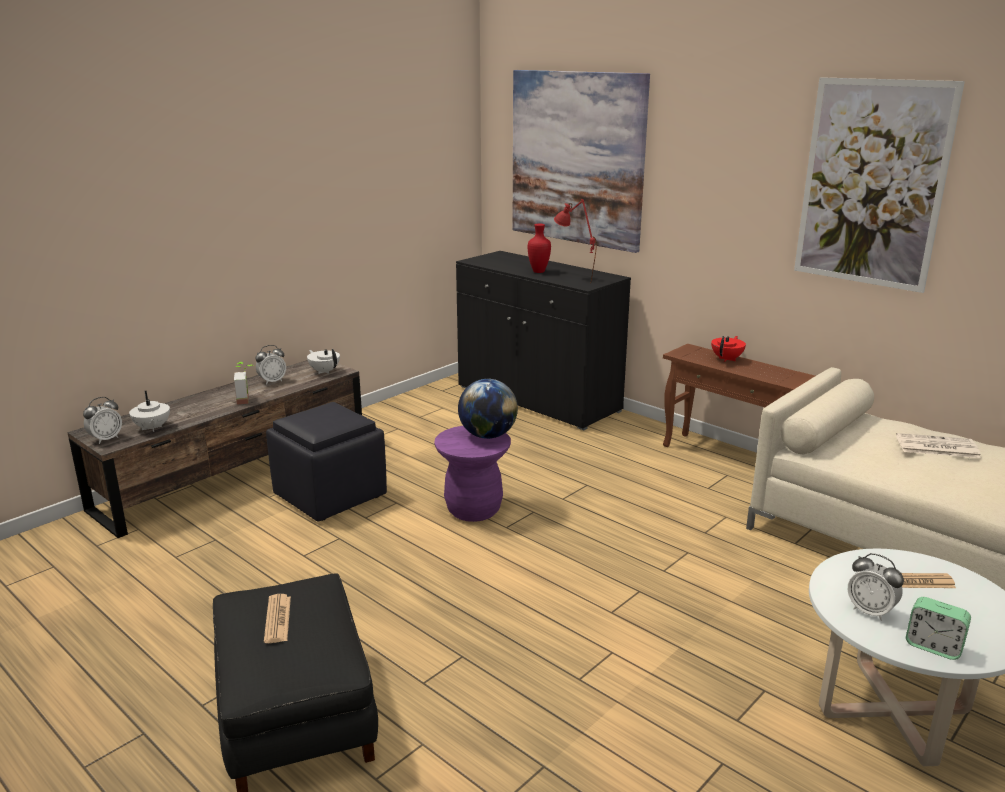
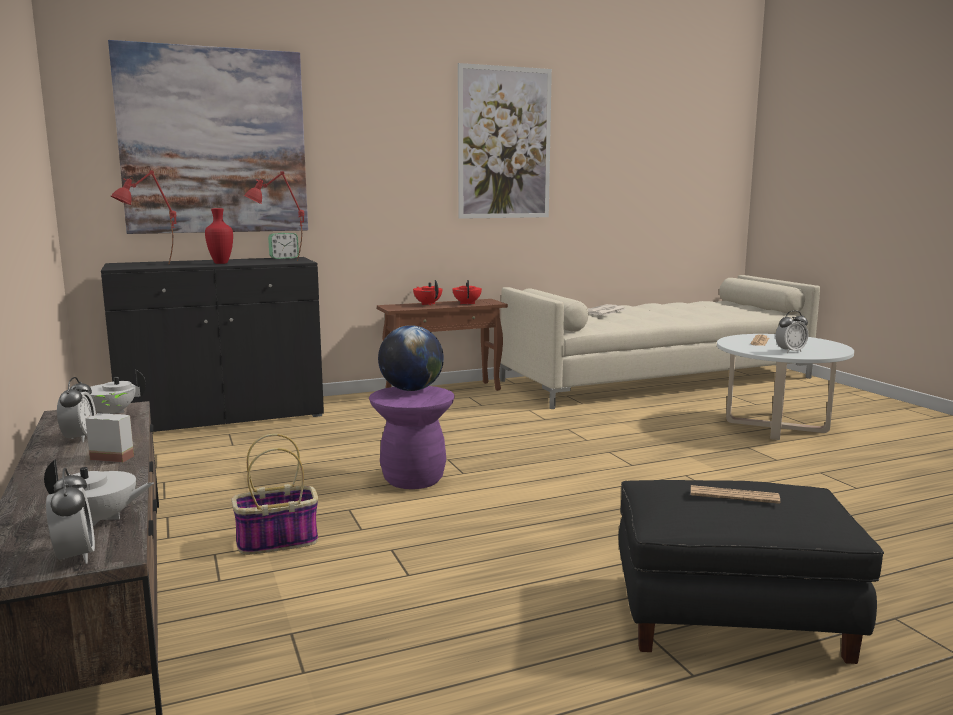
camera: 65 degrees left, 10 degrees down
(329, 495) = (276, 542): black ottoman -> basket
(494, 263) = (150, 266): none -> red table lamp
(760, 373) = (467, 303): none -> red teapot
(933, 646) = (828, 350): alarm clock -> alarm clock (284, 258)

